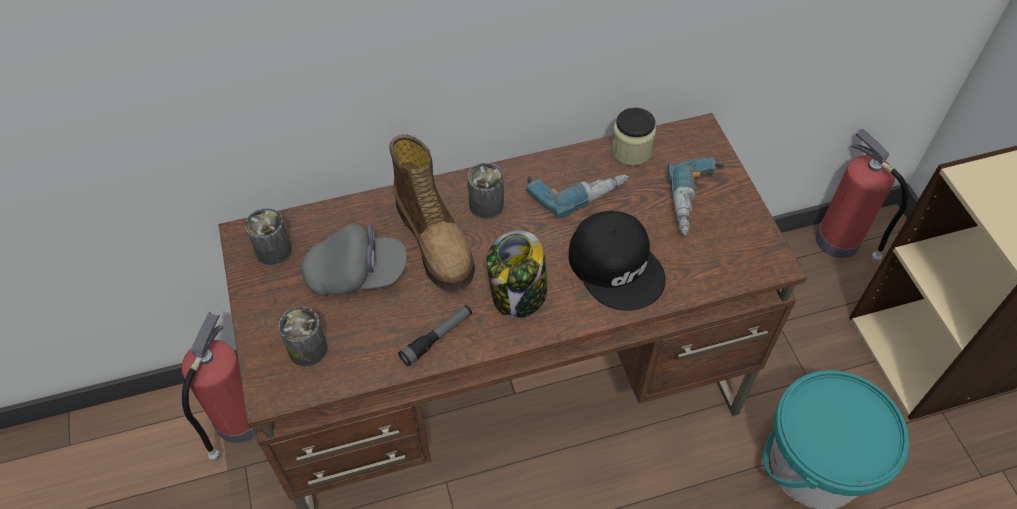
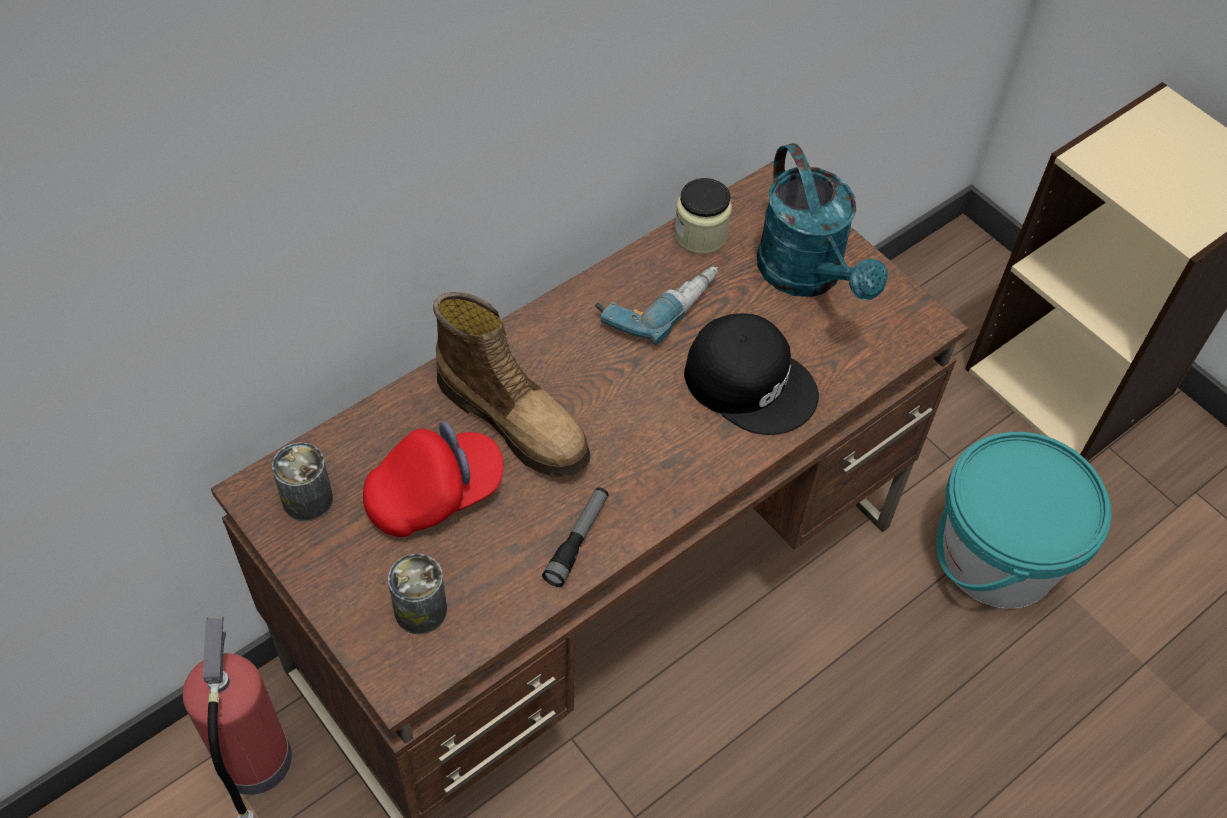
camera: 25 degrees left, 0 degrees up
(356, 274) = (434, 495): grey cap -> red cap
(486, 205) = (556, 356): can -> none
(518, 295) = (651, 454): jar -> none
(697, 202) = (808, 276): power drill -> turquoise watering can
(840, 241) = (918, 279): fire extinguisher -> none

